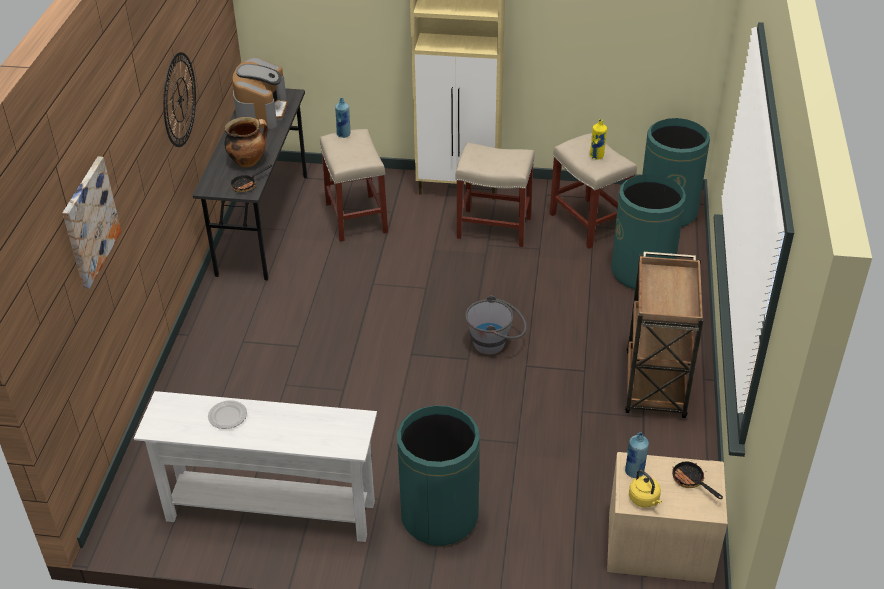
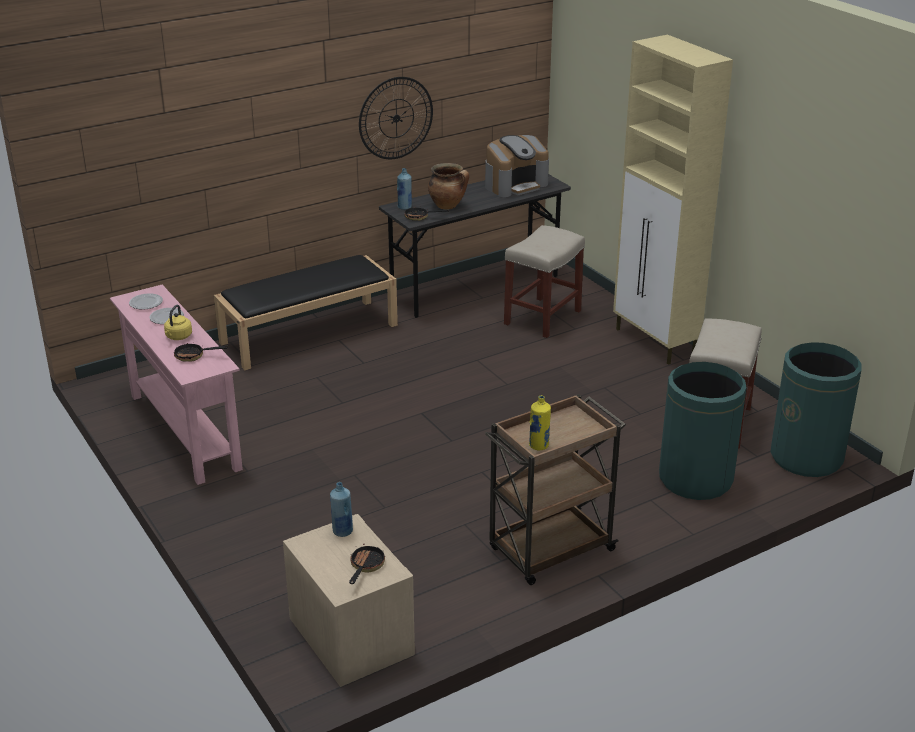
camera: 50 degrees right, 10 degrees down
(89, 222) = (191, 136): picture -> none
(180, 418) = (146, 303): none -> plate
(208, 352) = (310, 333): none -> black bench
(270, 512) = (184, 432): white console table -> pink console table
(322, 429) = (194, 356): none -> frying pan
(343, 134) = (556, 230): blue bottle -> blue bottle (404, 207)
(439, 516) = (259, 506): green trash can -> none
(493, 227) = (630, 380): beige stool -> none
(496, 344) = (487, 445): grey bucket -> none
(597, 156) = (724, 340): yellow bottle -> yellow bottle (539, 446)
(645, 500) = (314, 550): yellow kettle -> yellow kettle (178, 337)

